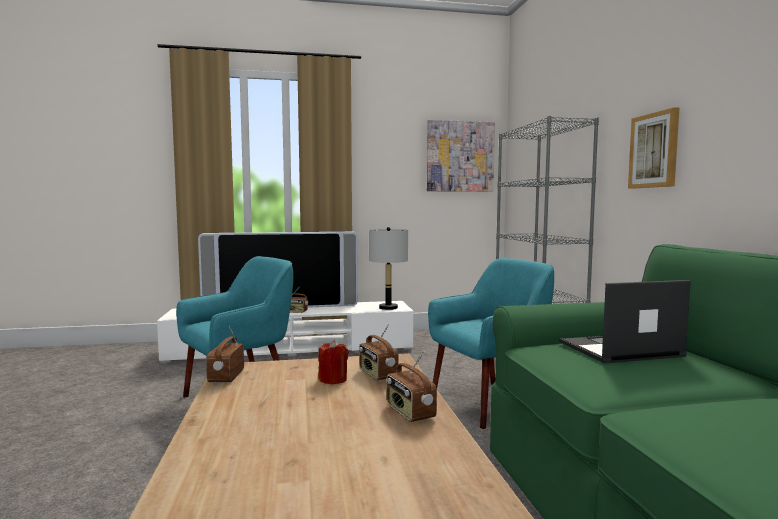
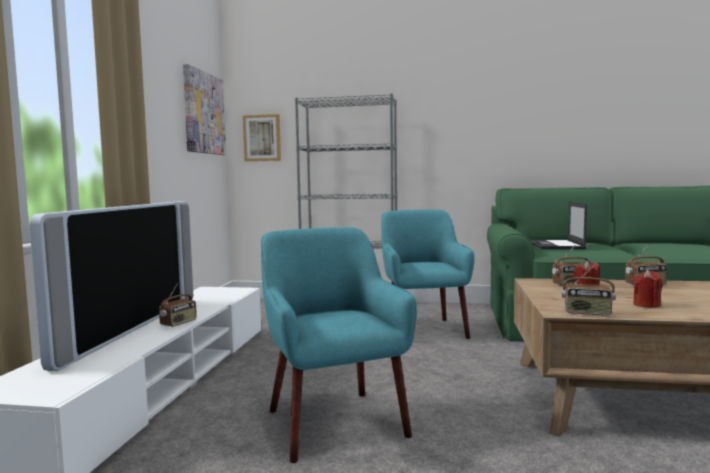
camera: 70 degrees left, 0 degrees up
(266, 403) = (646, 305): none -> red candle
(388, 308) = (231, 292): grey table lamp -> none
(654, 150) = (453, 130): picture -> picture (262, 138)

